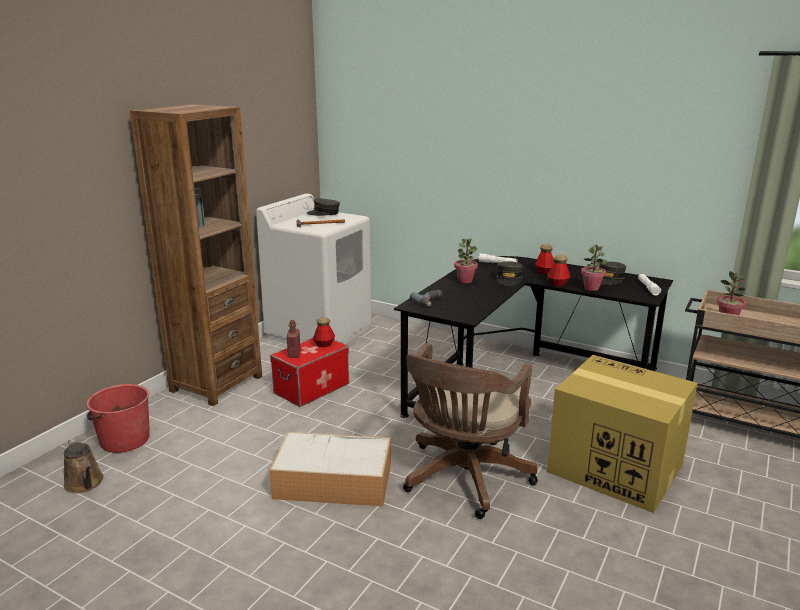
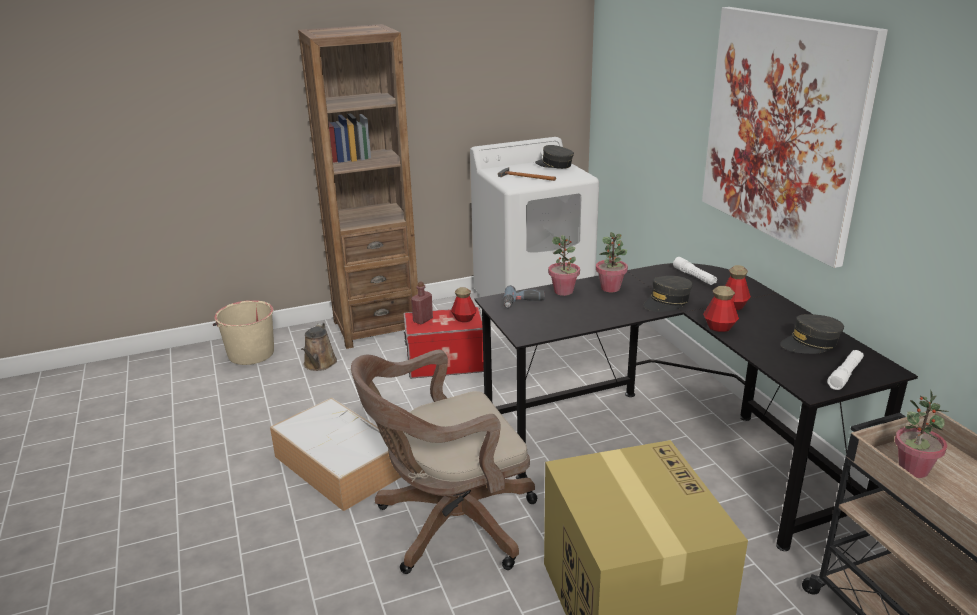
camera: 40 degrees right, 5 degrees up
(85, 484) = (184, 380): brown watering can -> brown watering can (319, 364)
(124, 440) = (250, 354): red bucket -> beige bucket
(538, 153) = (783, 129): none -> picture
(591, 288) = (756, 348): potted plant -> potted plant (563, 291)

